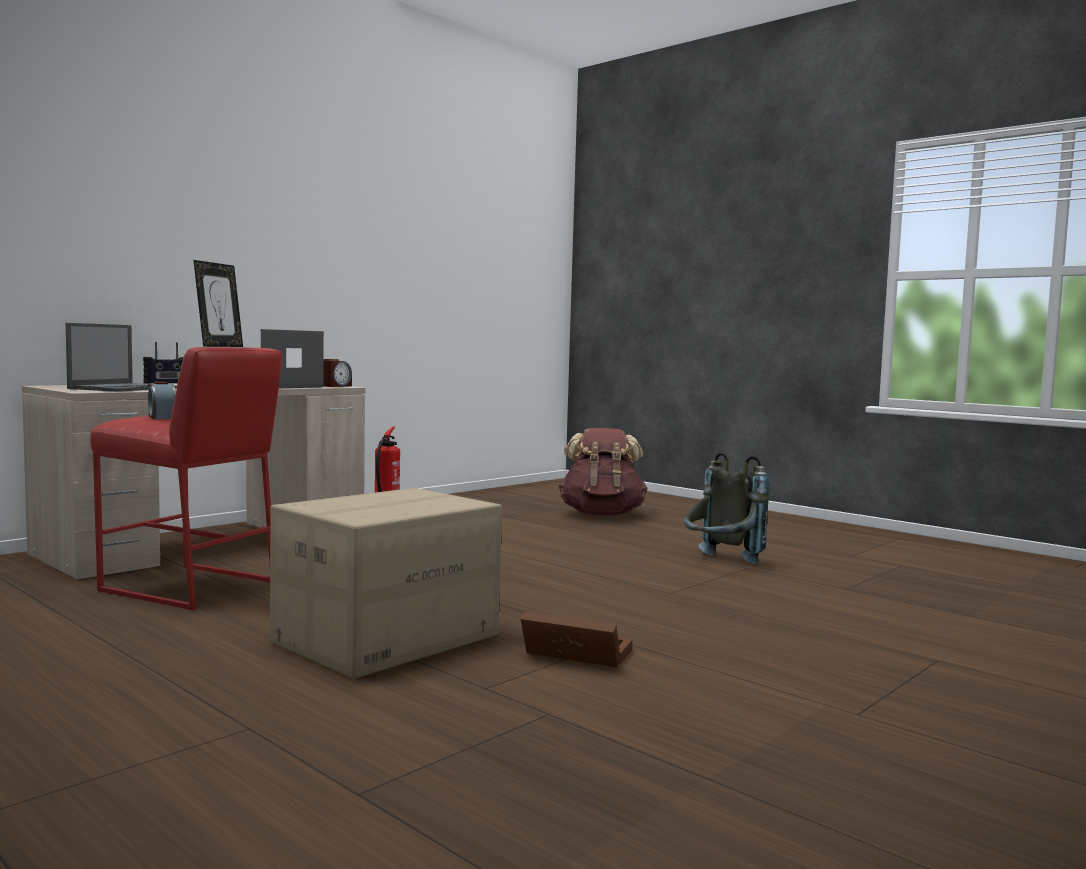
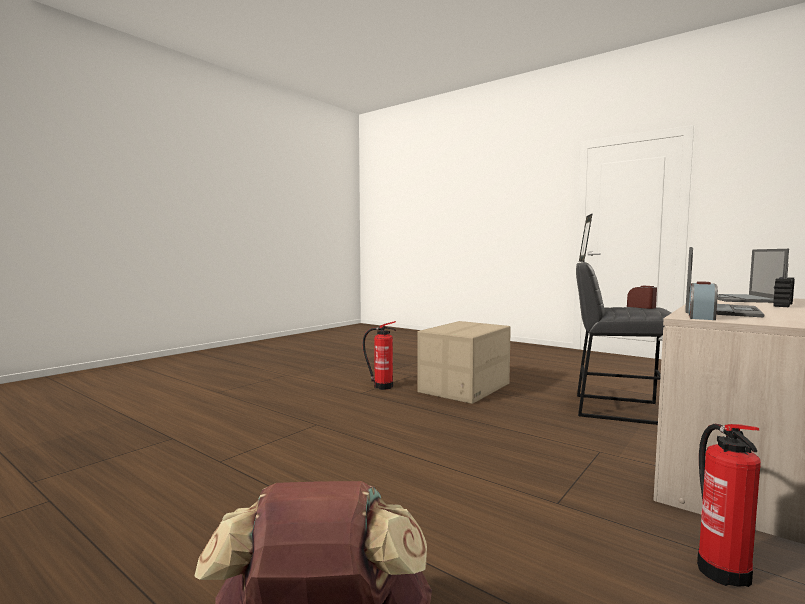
camera: 175 degrees right, 0 degrees up
(191, 587) = (616, 409): red stool -> grey stool
(573, 654) = (381, 386): brown storage box -> fire extinguisher
(720, 563) = (239, 467): grey backpack -> none

